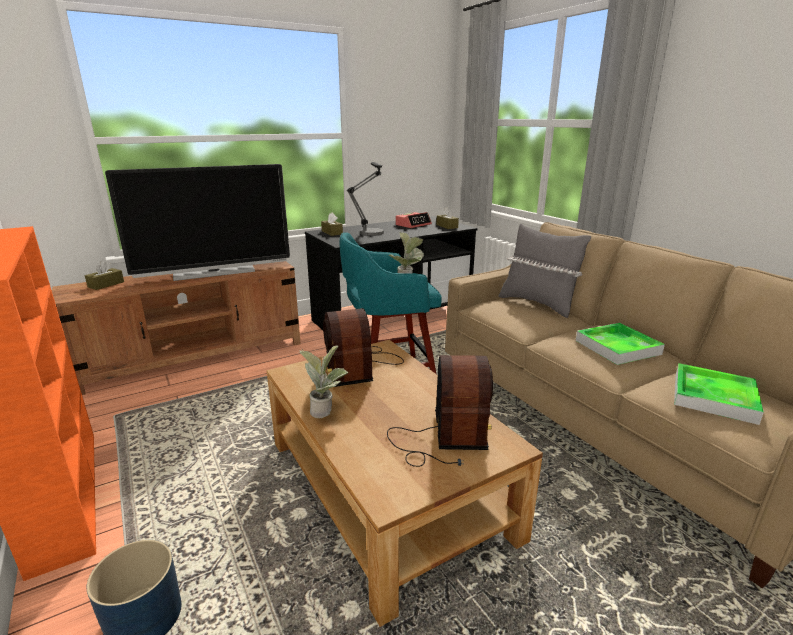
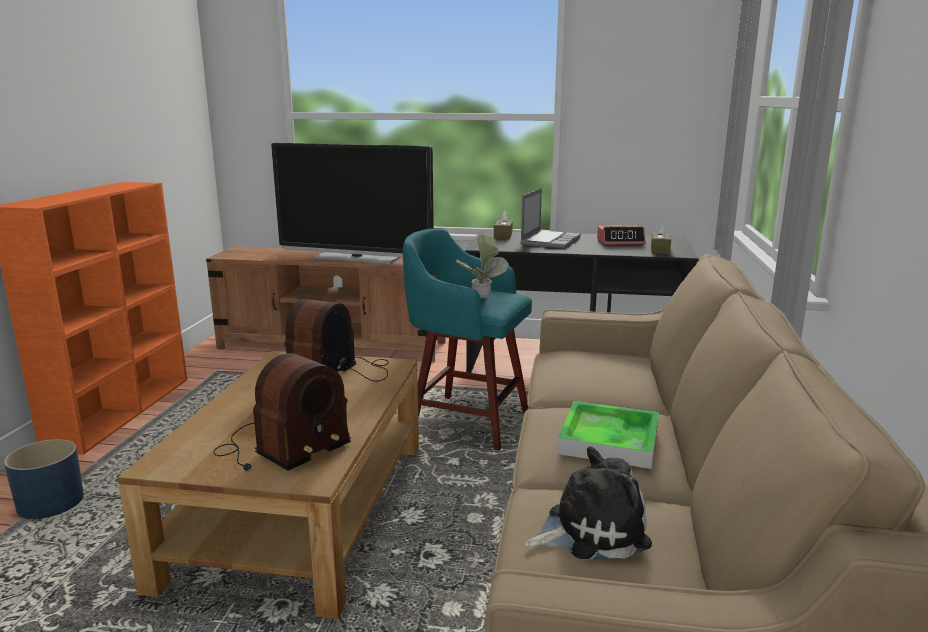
camera: 40 degrees right, 5 degrees down
(106, 284) = (265, 251): brown tissue box -> none
(326, 410) = (247, 393): potted plant -> none
(372, 231) = (550, 241): table lamp -> laptop
(538, 304) = (638, 370): grey pillow -> none
(713, 397) = (590, 530): tray -> plush toy

